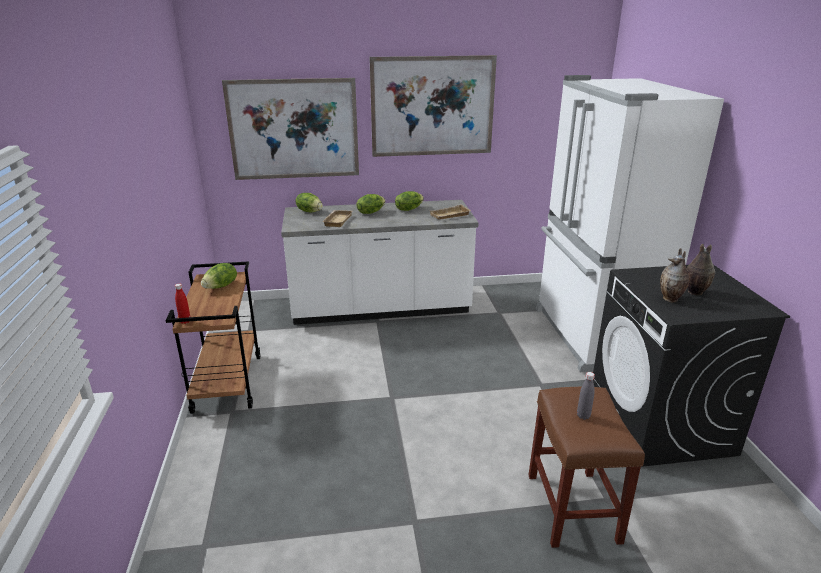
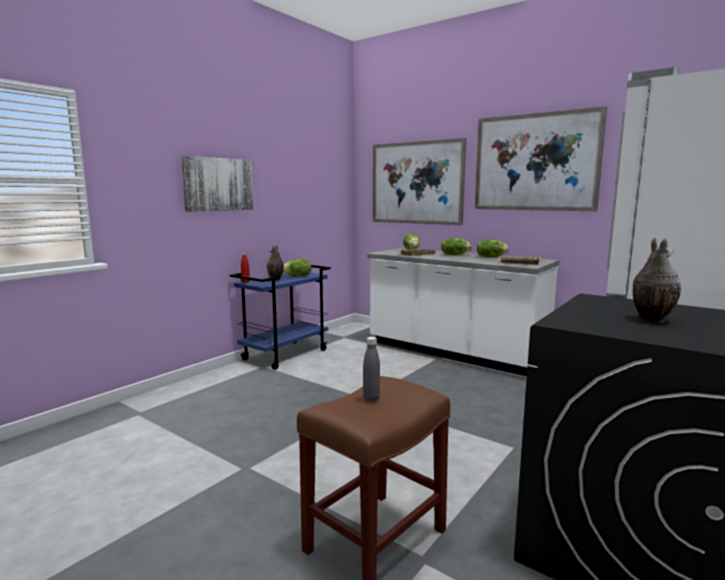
camera: 45 degrees right, 15 degrees down
(134, 205) = (218, 184): none -> picture
(227, 383) = (285, 354): brown cart -> blue cart
(671, 299) = (593, 316): vase -> vase (275, 280)

